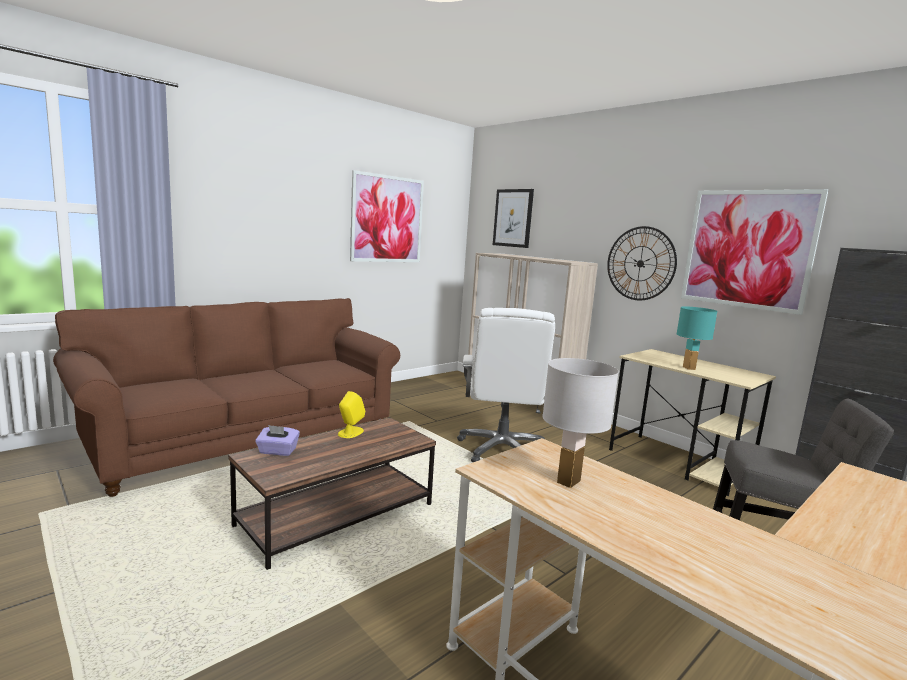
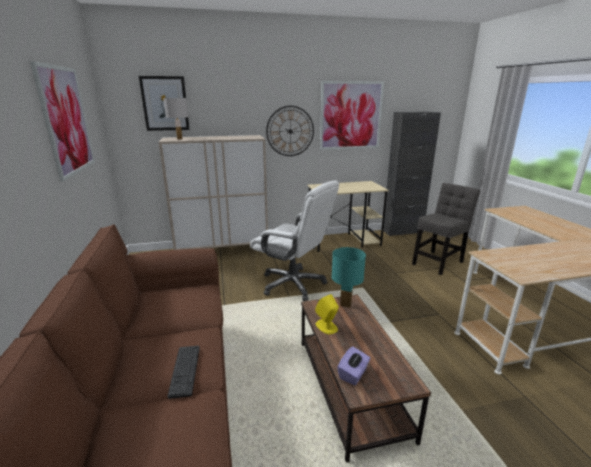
camera: 60 degrees left, 10 degrees up
(239, 385) = (185, 370): none -> keyboard
(569, 482) = (529, 261): white table lamp -> white table lamp (180, 139)
(689, 368) = (352, 189): turquoise table lamp -> turquoise table lamp (346, 304)

